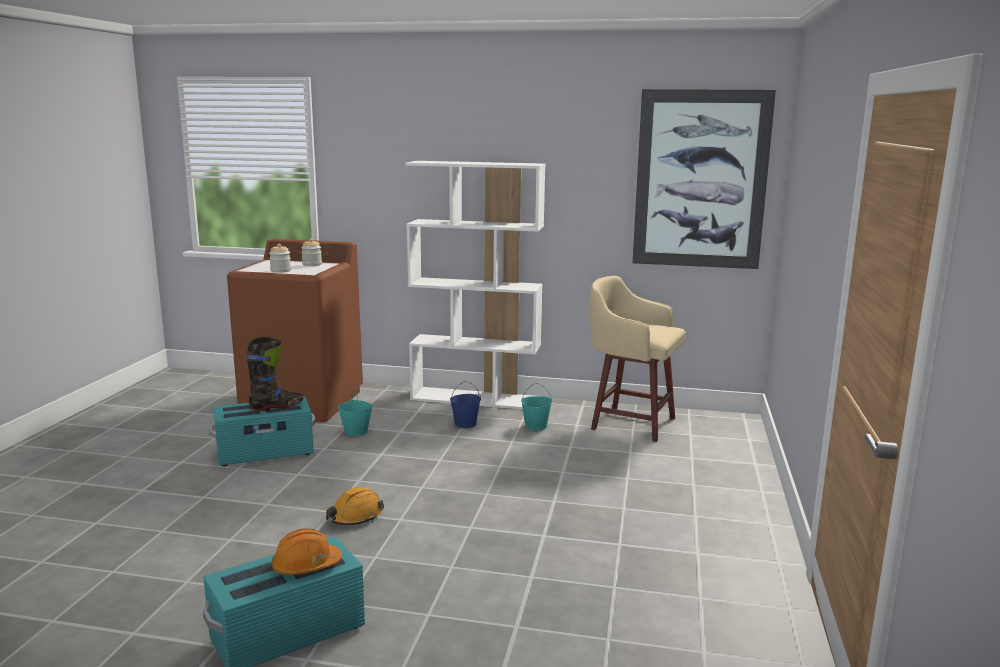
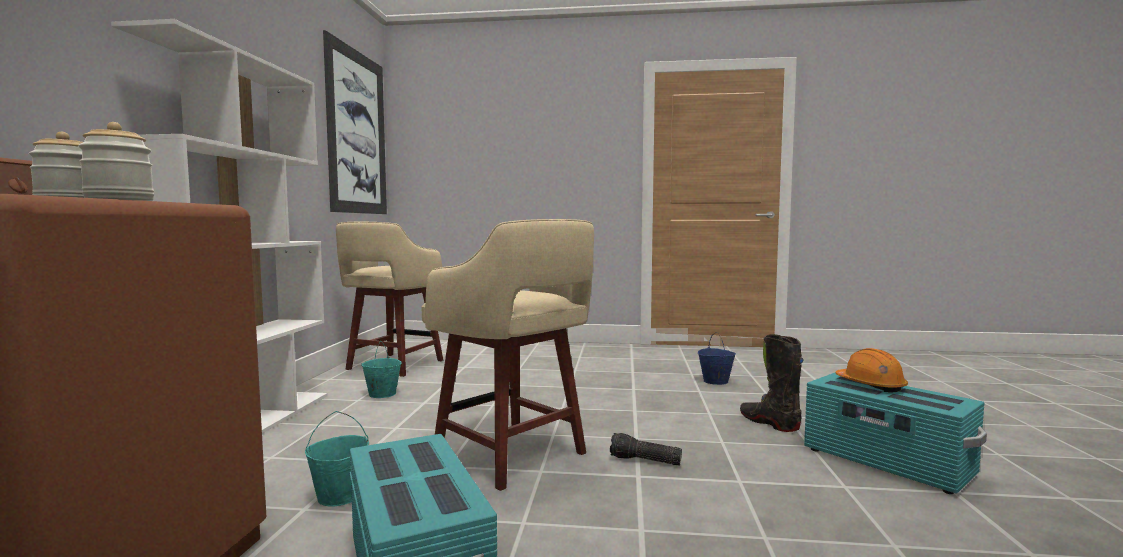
camera: 95 degrees left, 10 degrees down
(277, 407) = (410, 462): black boot -> black boot (769, 423)
(355, 517) = (644, 461): orange hard hat -> flashlight
(387, 472) = (513, 456): none -> beige stool
(465, 424) = (352, 425): blue bucket -> blue bucket (715, 381)

